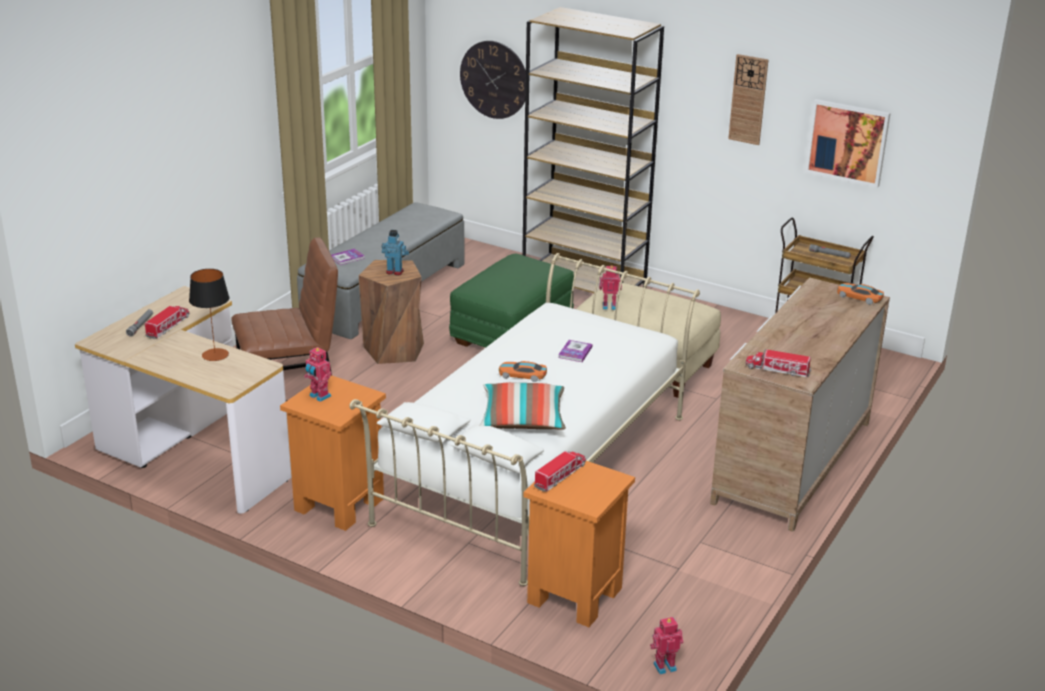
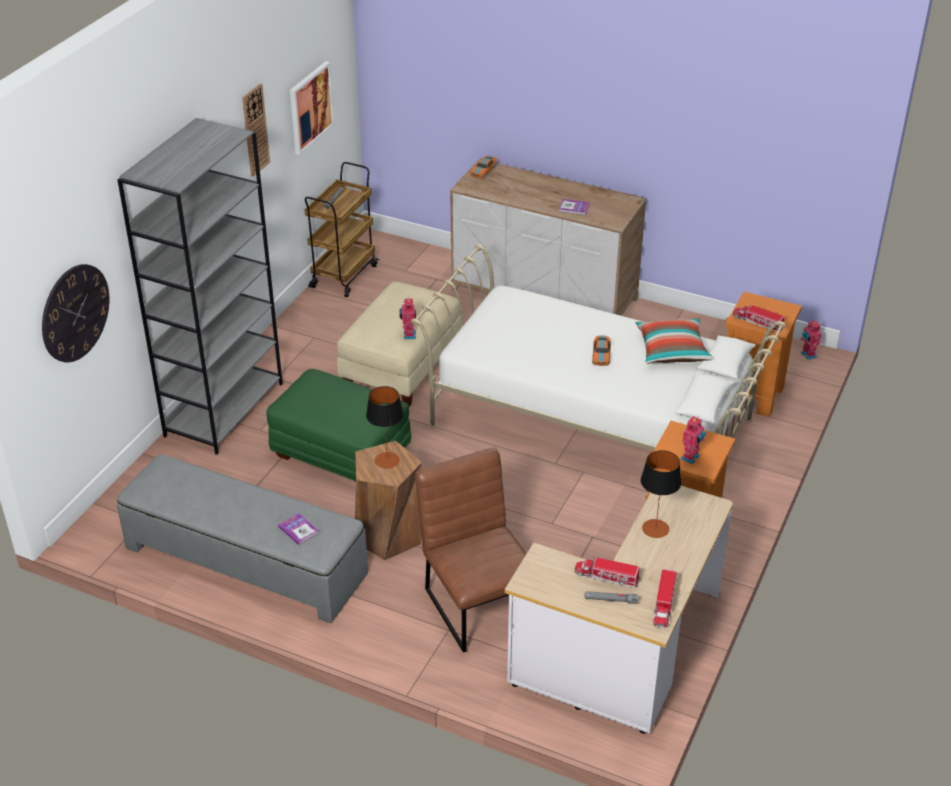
camera: 95 degrees left, 10 degrees up
(395, 271) = (387, 460): toy robot -> table lamp
(575, 352) = (551, 329): book -> book (574, 208)
(585, 284) = (224, 409): brown bookcase -> grey bookcase
(777, 370) = (617, 209): toy truck -> toy truck (664, 604)

